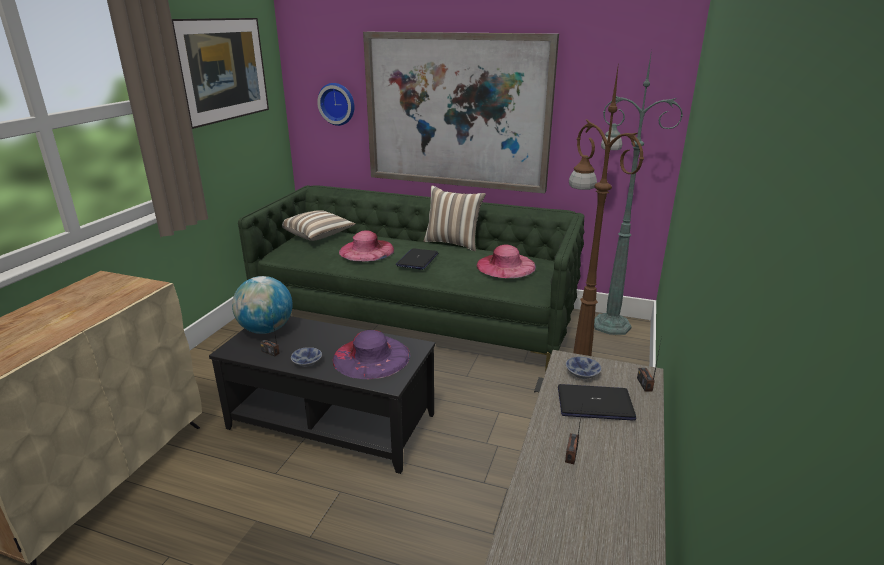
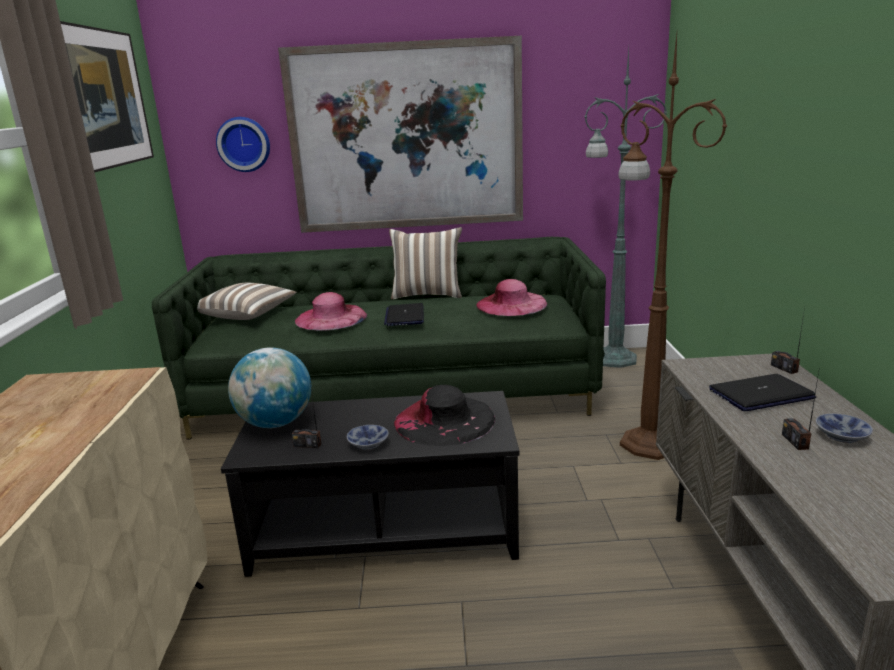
camera: 20 degrees left, 5 degrees down
(371, 357) = (444, 420): purple hat -> black hat
(581, 373) = (715, 372): bowl -> bowl (840, 436)

